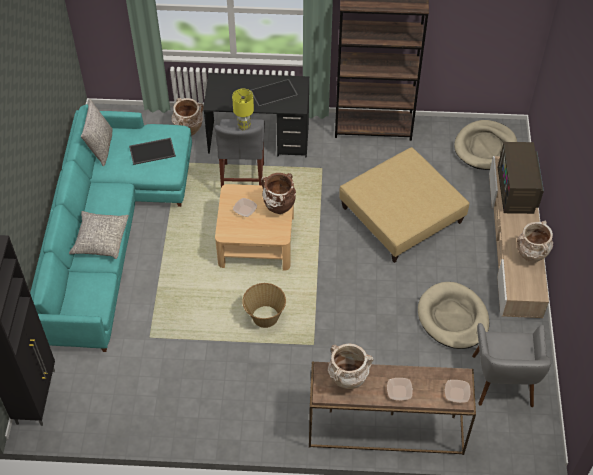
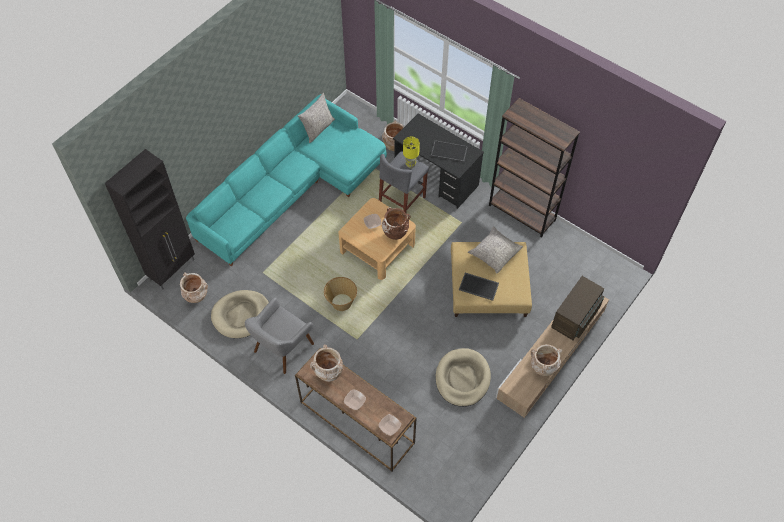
camera: 35 degrees right, 5 degrees up
(94, 409) = (197, 298): none -> beige vase
(100, 239) = (270, 191): grey pillow -> grey pillow (494, 253)
(152, 151) = (347, 149): tray -> tray (479, 286)
(485, 147) = (591, 272): beige dog bed -> beige dog bed (241, 315)
(503, 381) = (459, 442): grey armchair -> grey armchair (282, 348)

